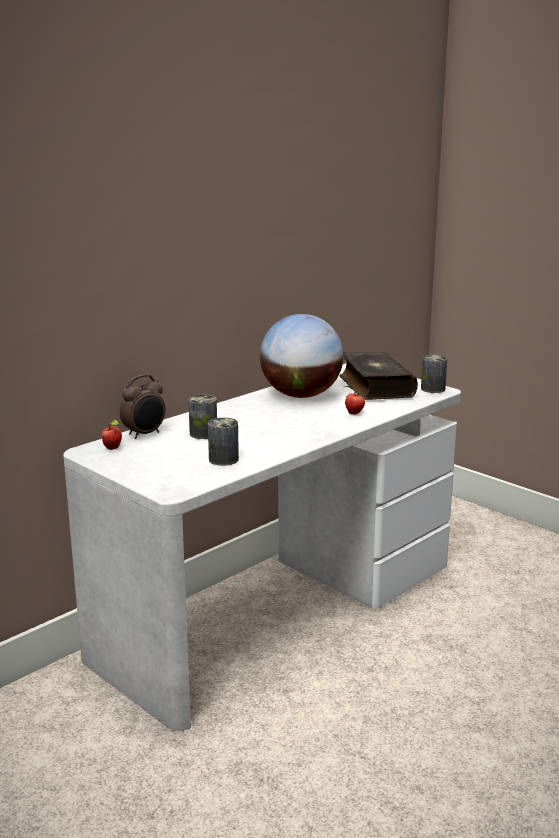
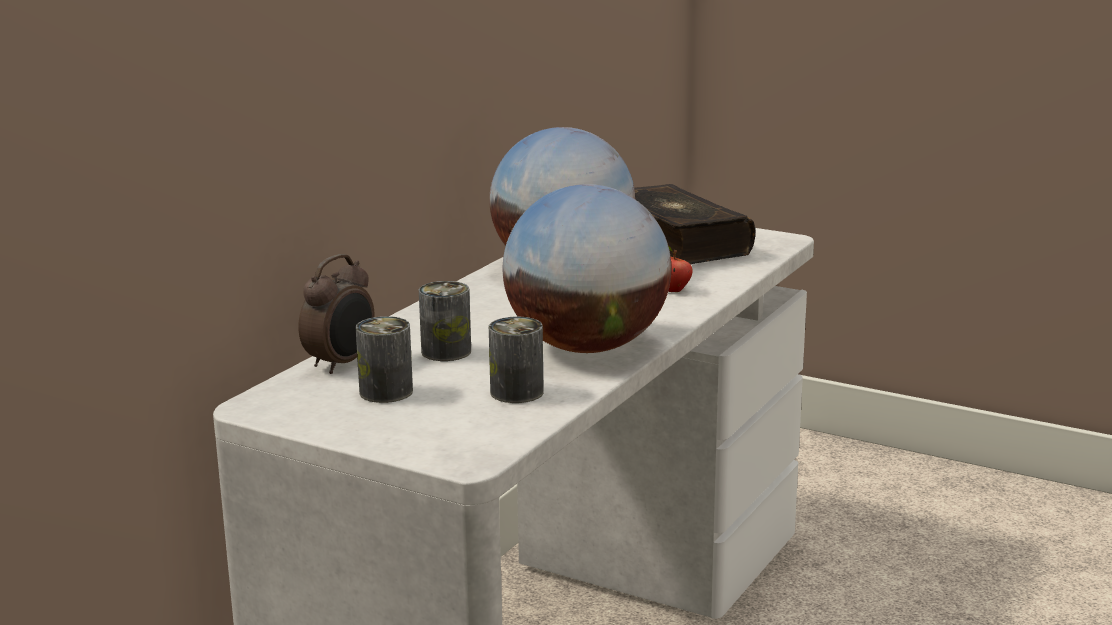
camera: 15 degrees left, 0 degrees up
(113, 448) = (301, 395): apple -> none
(280, 439) = (587, 347): none -> globe
(433, 389) = (768, 238): can -> can (386, 392)

